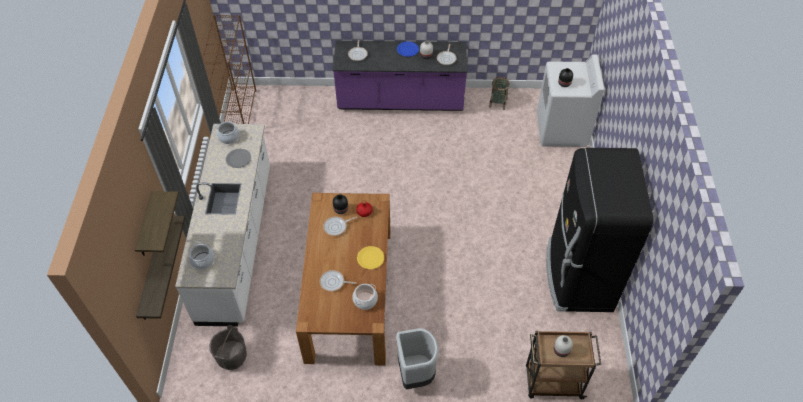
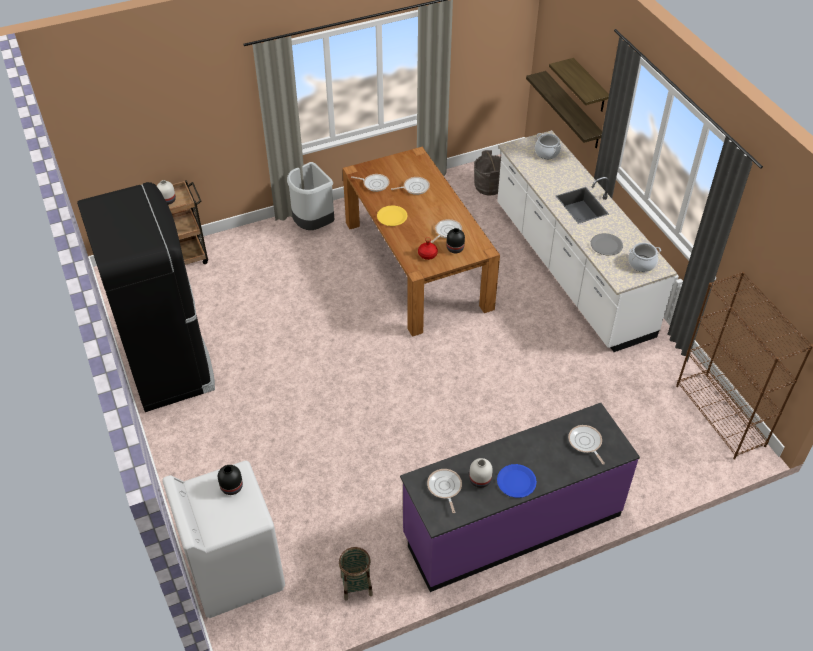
camera: 155 degrees right, 5 degrees down
(365, 300) = (374, 184): cooking pot -> frying pan

